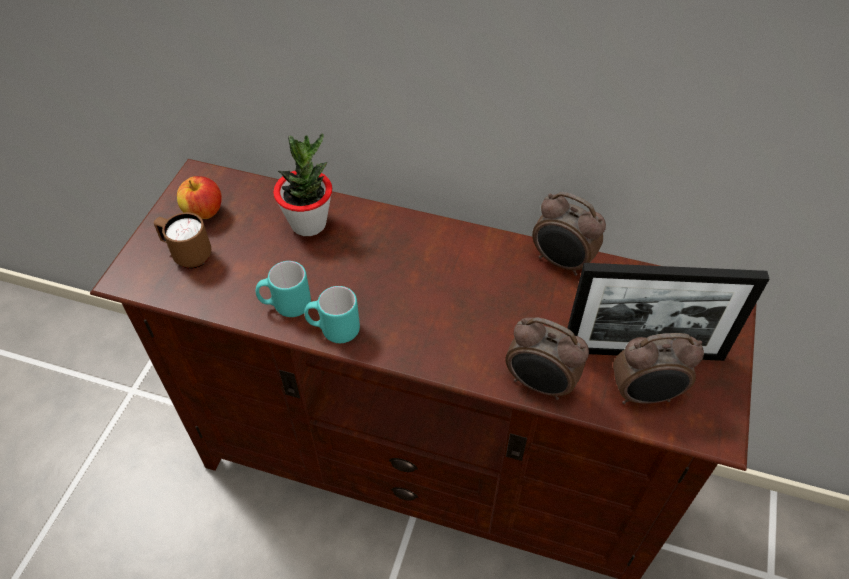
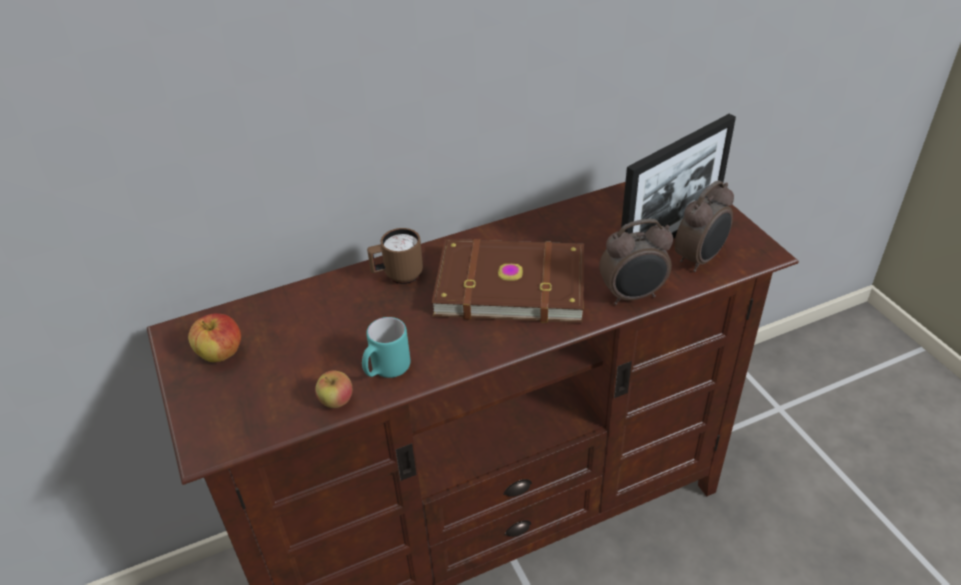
camera: 40 degrees left, 10 degrees down
(188, 255) = (247, 392): brown mug -> brown mug (398, 276)
(229, 305) = (336, 401): none -> apple
(309, 223) = (330, 305): potted plant -> none
(333, 329) = (447, 360): turquoise mug -> none
(454, 298) = (509, 283): none -> brown book
(561, 262) = (554, 218): alarm clock -> none

